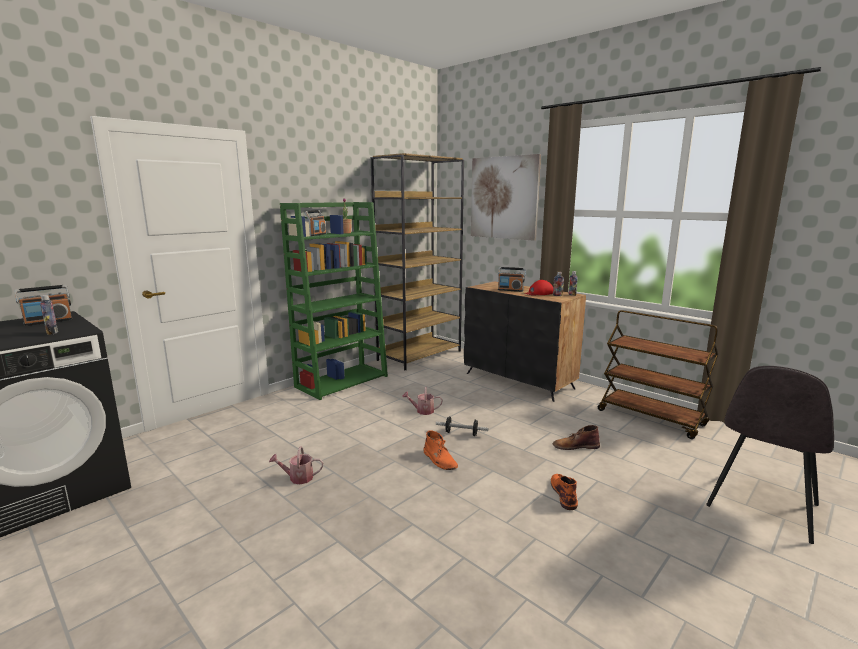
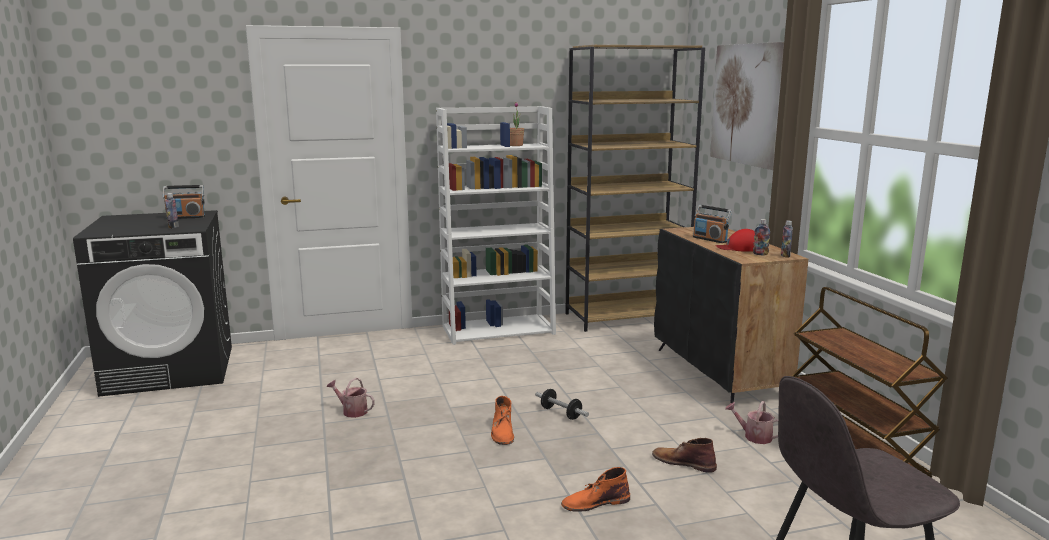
camera: 30 degrees right, 0 degrees up
(316, 235) = (475, 146): radio -> none
(342, 381) = (499, 329): green bookcase -> white bookcase
(422, 411) = (547, 380): watering can -> watering can (754, 436)
(563, 493) = (595, 502): orange boot -> orange boot turned 135 degrees counterclockwise

